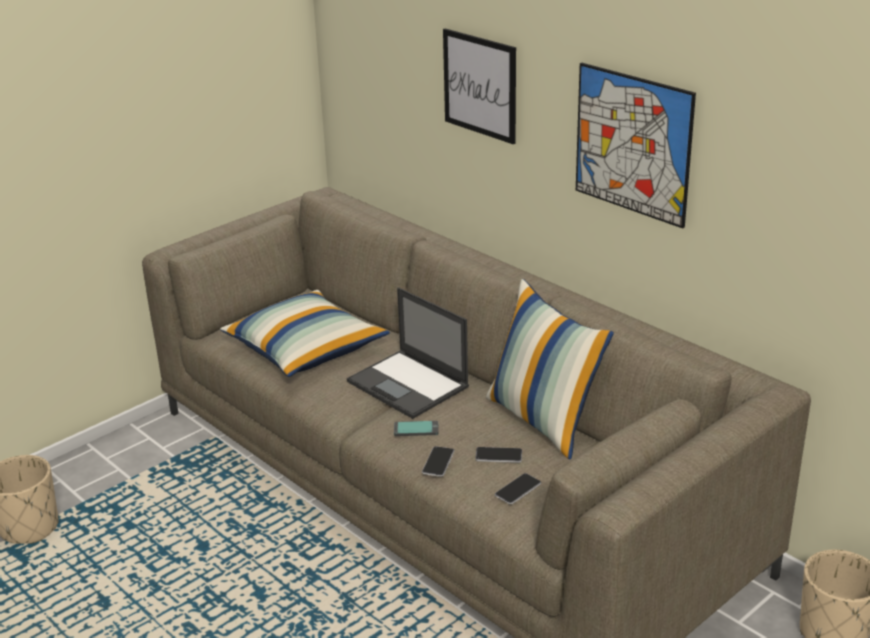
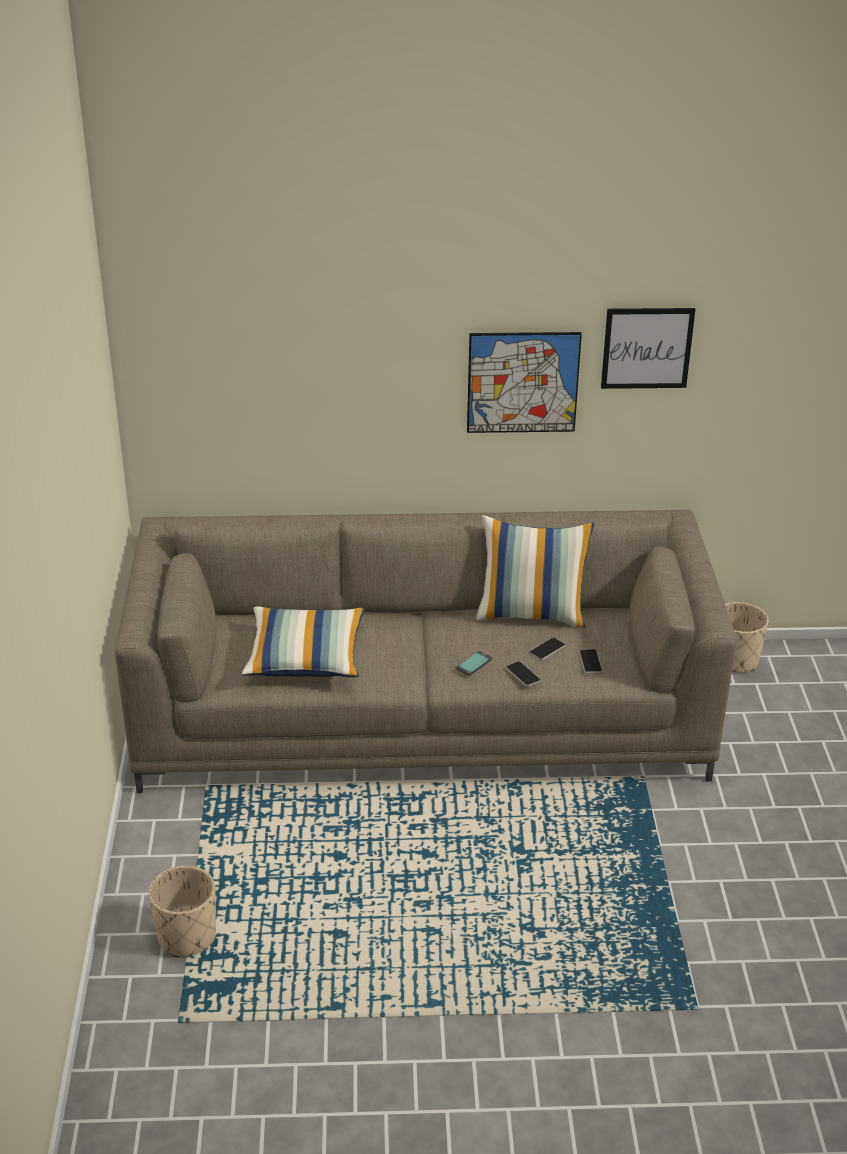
camera: 50 degrees left, 5 degrees up
(409, 385) = (417, 639): laptop -> none
(480, 85) = (352, 375): picture -> picture (647, 348)

